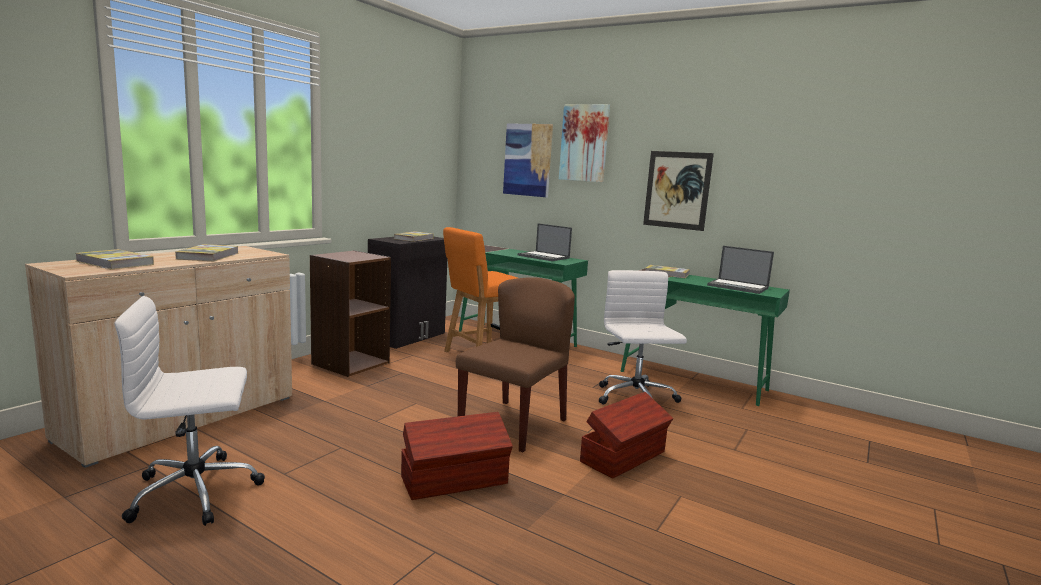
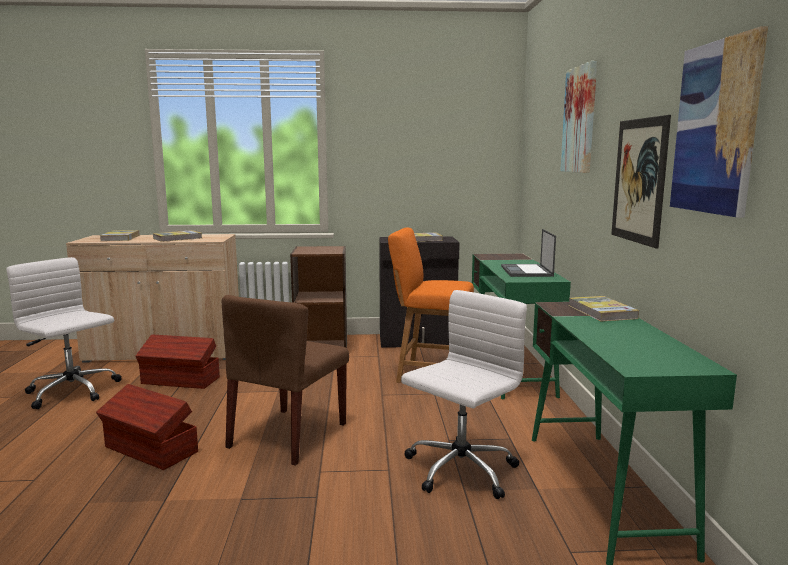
camera: 55 degrees right, 0 degrees up
(513, 424) = (288, 435): brown chair -> brown chair turned 120 degrees clockwise
(527, 160) = (550, 148): picture -> picture (715, 128)
(625, 457) = (281, 507): brown storage box -> brown storage box (180, 381)
(738, 287) = (633, 348): laptop -> none

